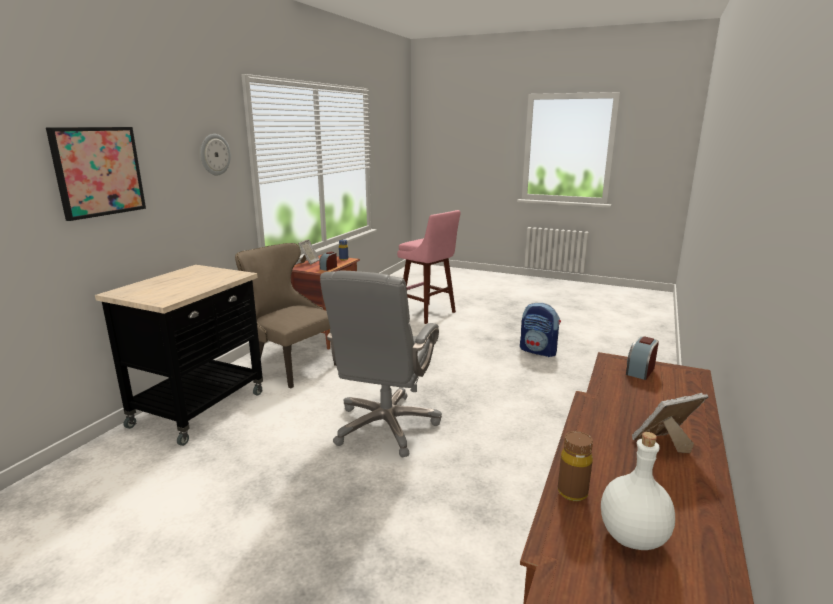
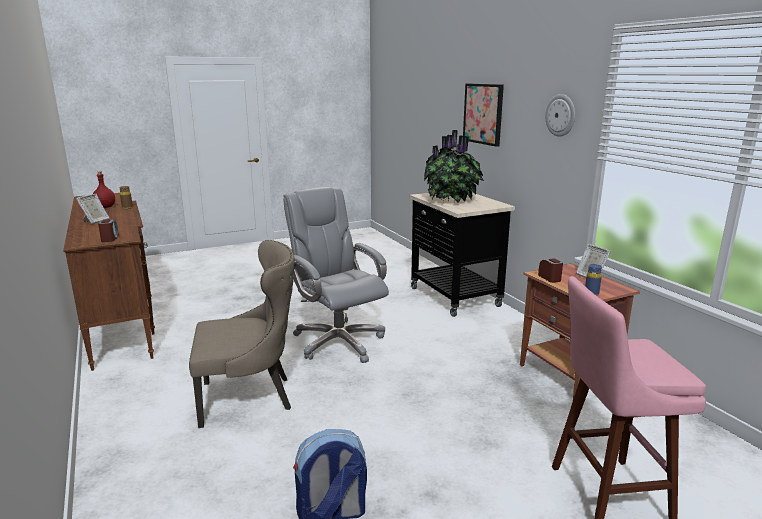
camera: 130 degrees right, 0 degrees up
(191, 284) = (452, 201): none -> potted plant
(291, 366) = (495, 338): beige chair -> beige chair (250, 398)
(632, 536) = (105, 207): white bottle -> red bottle

